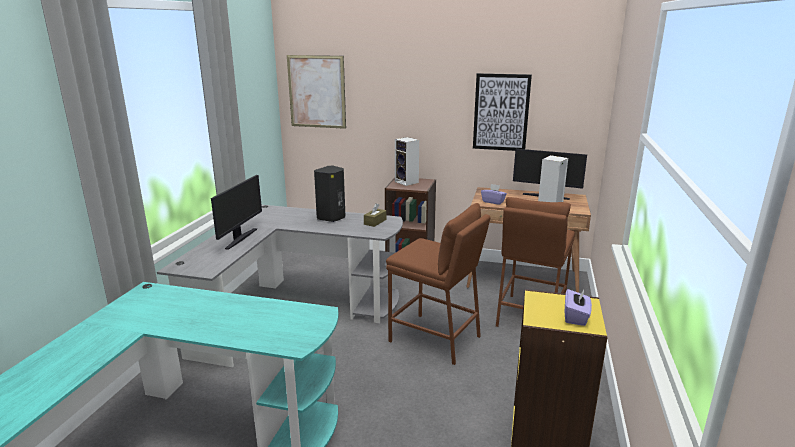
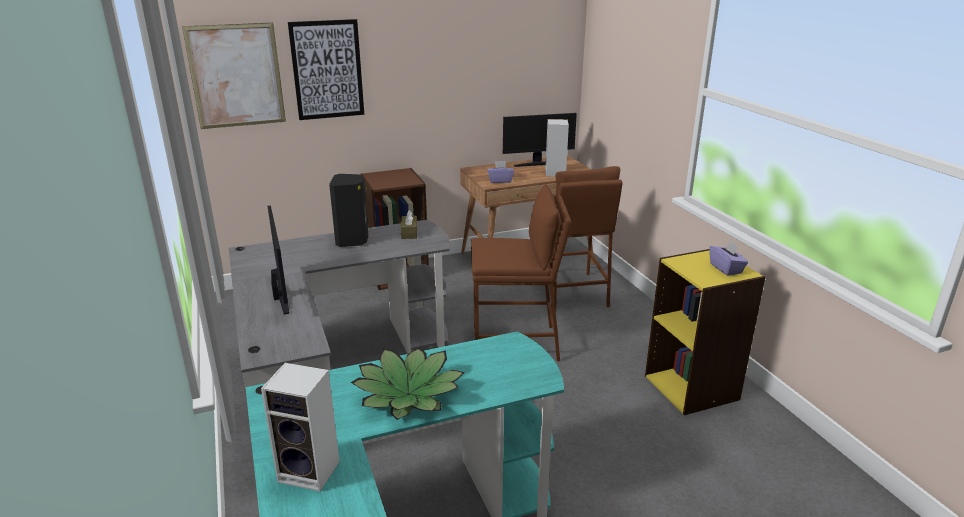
camera: 35 degrees left, 5 degrees up
(207, 319) = (408, 394): none -> potted plant
(407, 182) = (386, 178): speaker -> speaker (311, 471)
(501, 112) = (477, 77): picture -> picture (327, 70)

